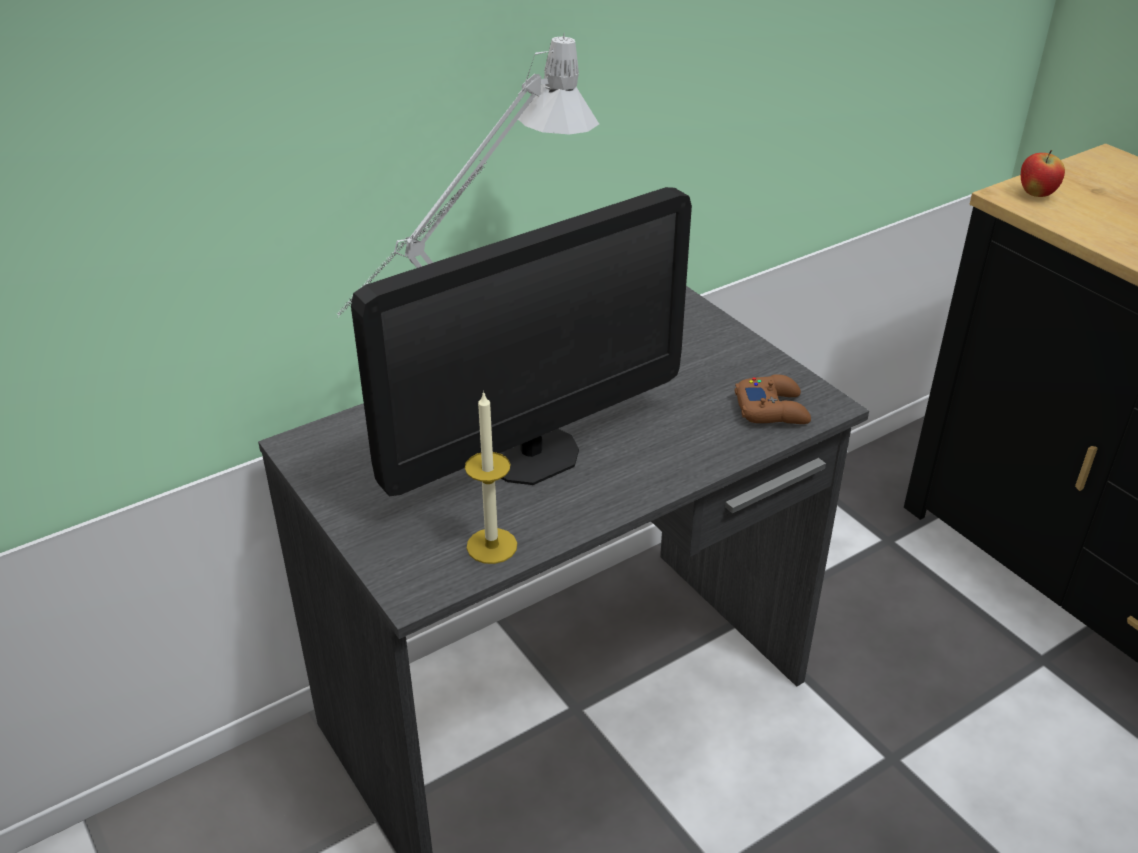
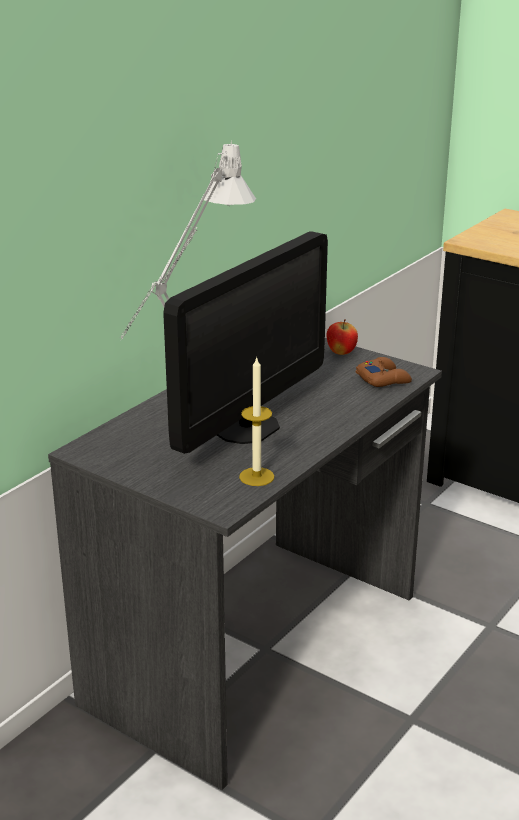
camera: 20 degrees left, 10 degrees down
(1036, 195) = (482, 238): apple -> apple (341, 353)

